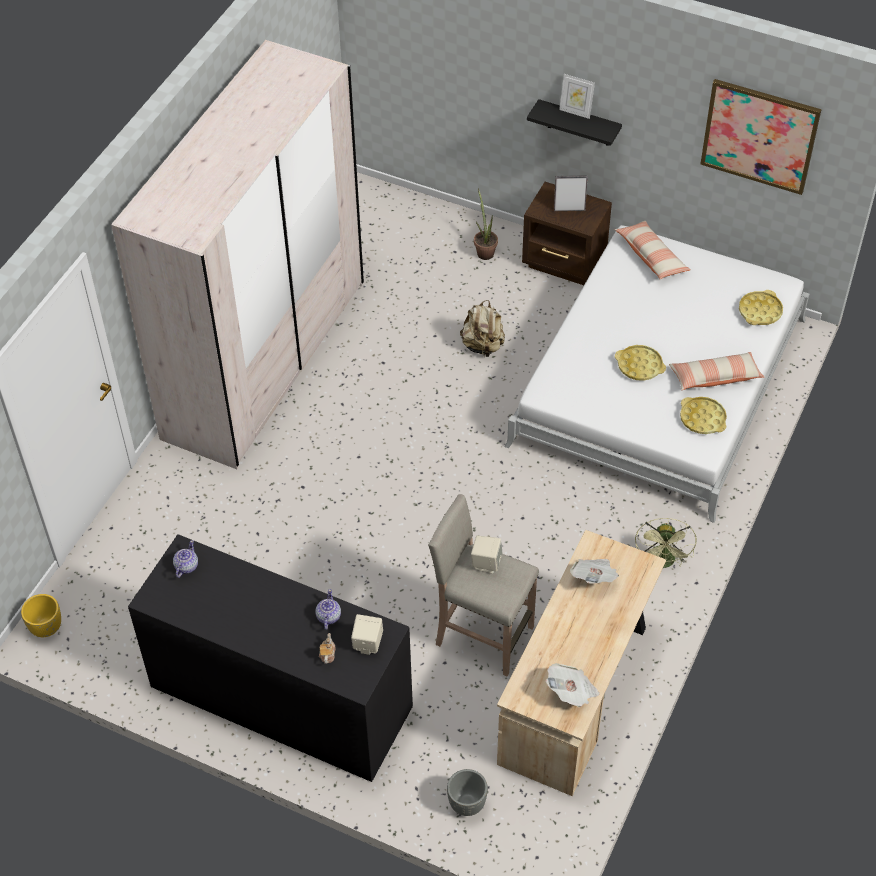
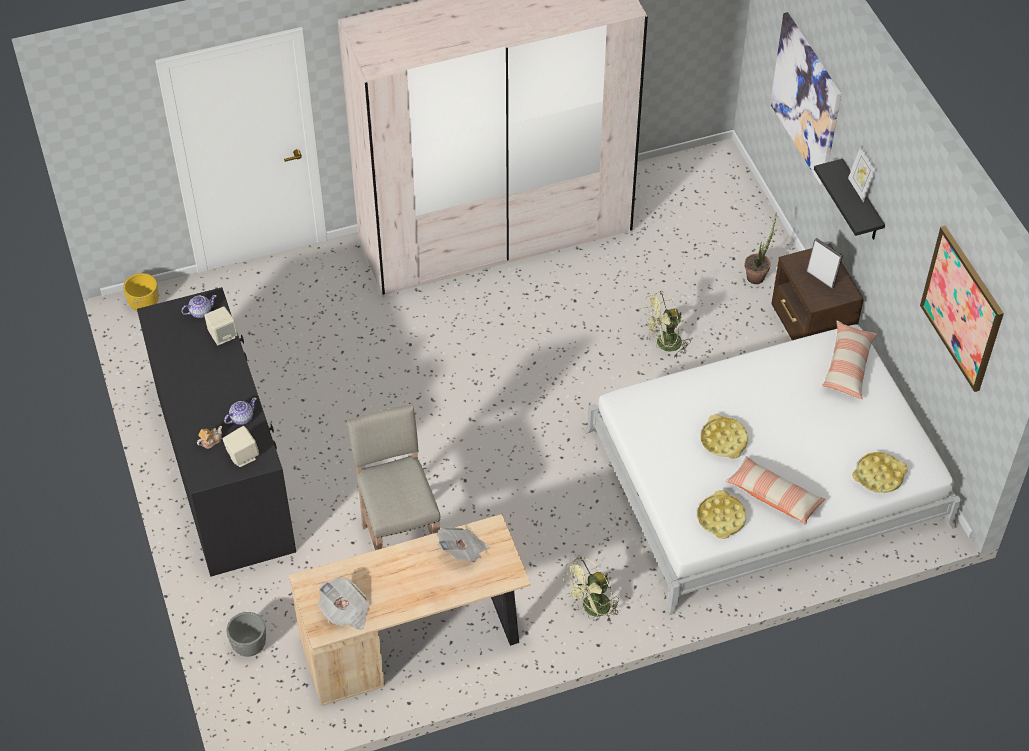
camera: 45 degrees right, 0 degrees up
(463, 74) = (806, 98): none -> picture
(483, 346) = (664, 345): beige backpack -> green fan
(486, 563) = (406, 478): beige speaker -> beige speaker (222, 335)

